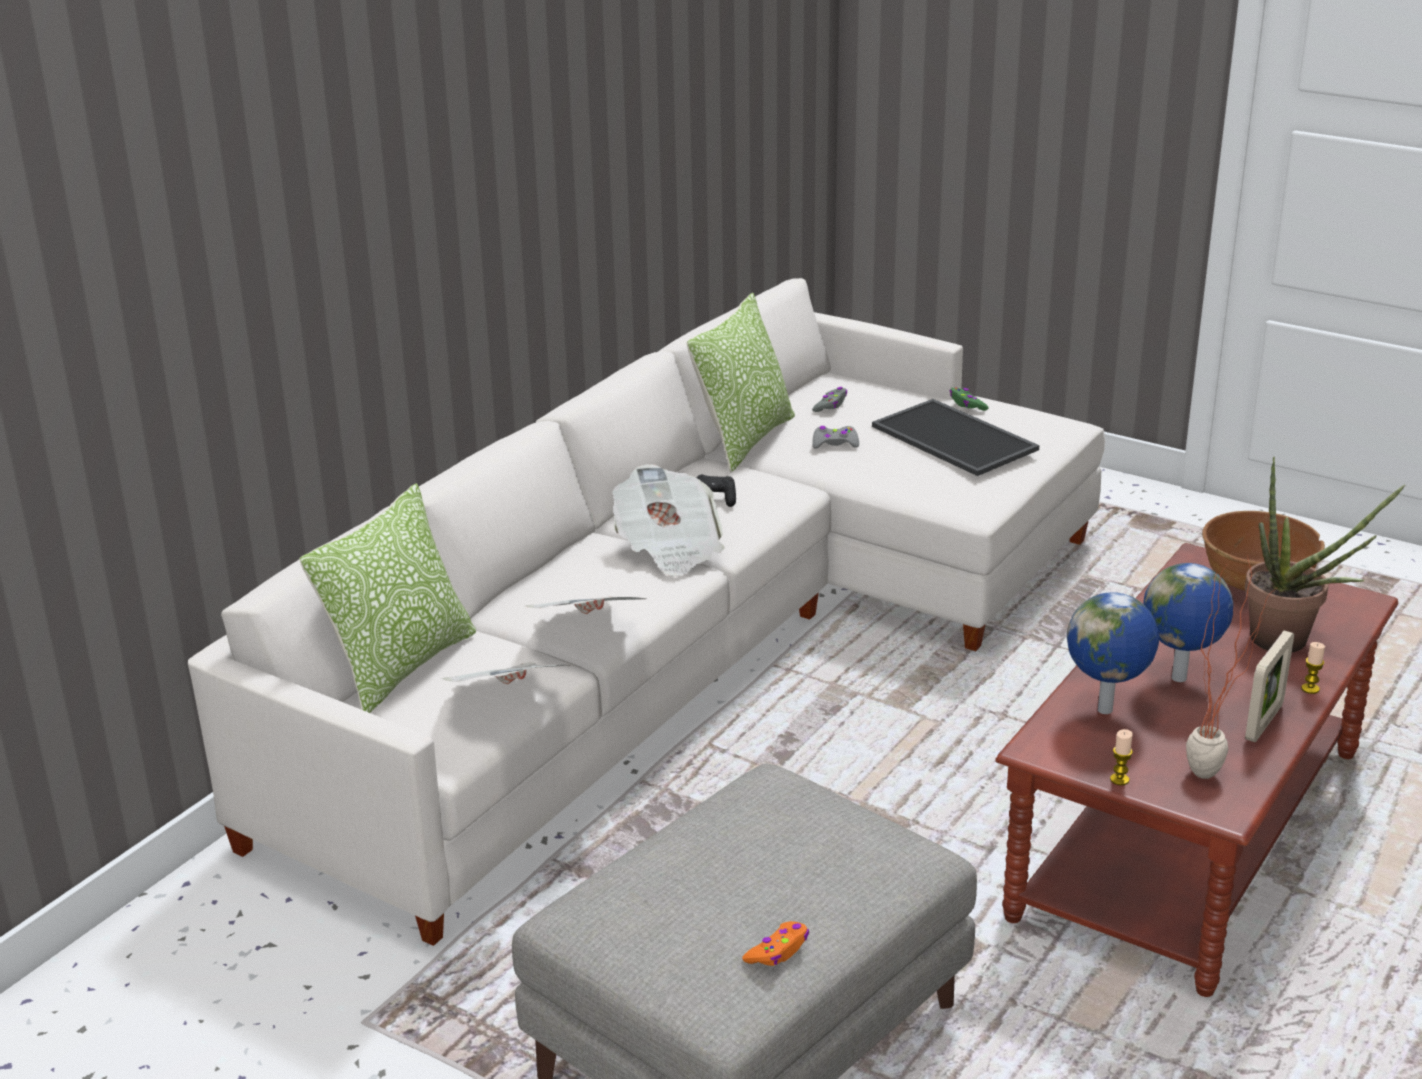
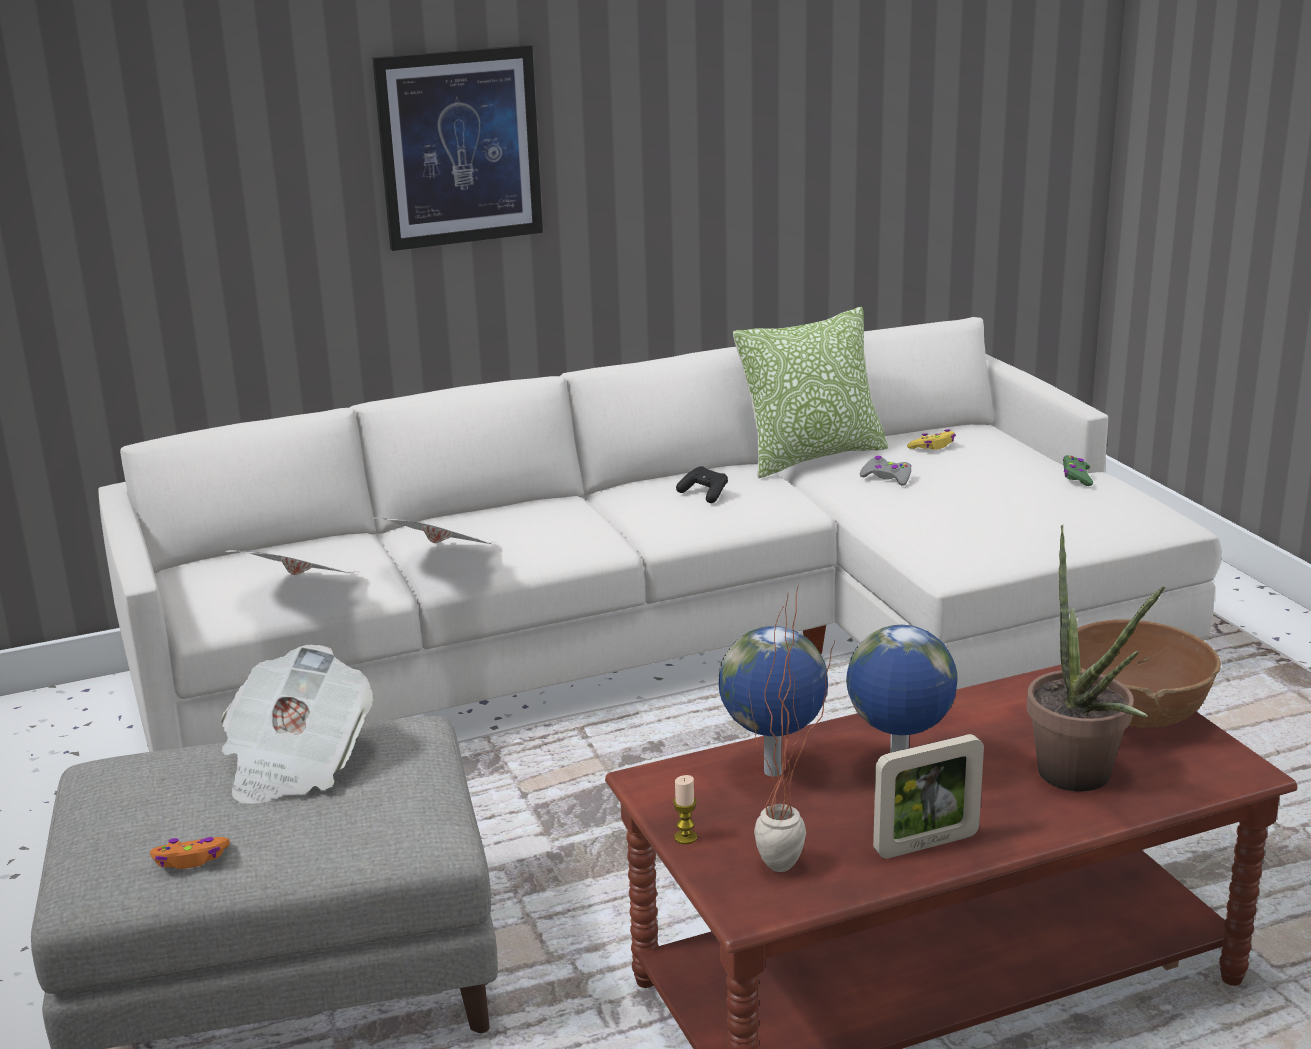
camera: 35 degrees right, 5 degrees down
(401, 666) = (274, 547): pillow -> none
(435, 214) = (459, 147): none -> picture
(669, 548) = (609, 521): newspaper -> newspaper (295, 763)
(830, 405) = (933, 446): grey game controller -> yellow game controller
(957, 438) = (1016, 501): tray -> none
(1310, 689) = (1033, 832): candle -> none

